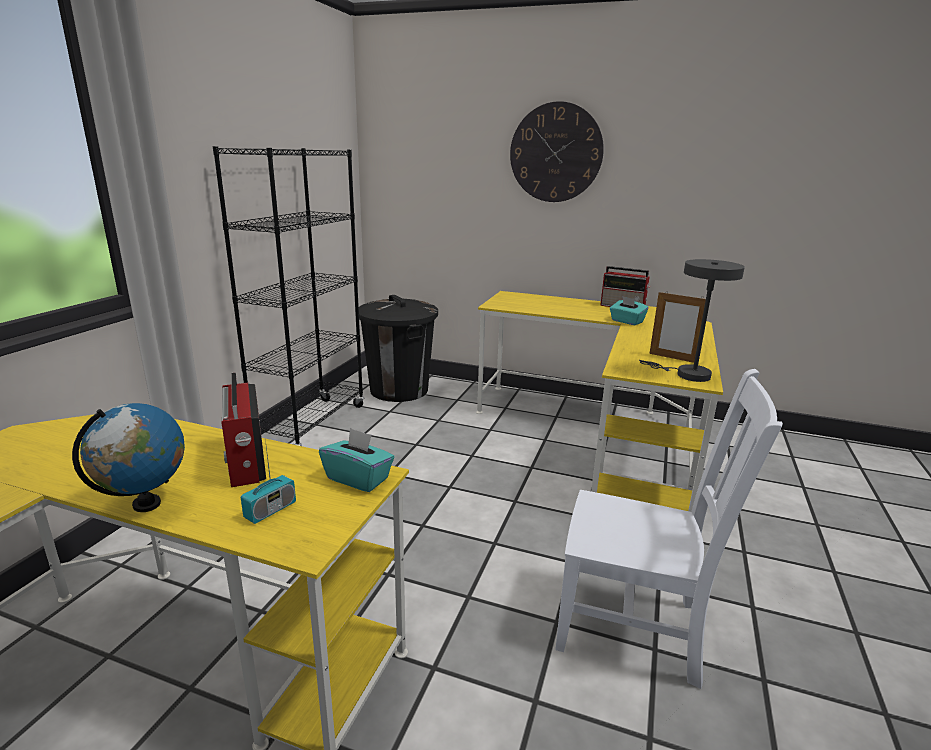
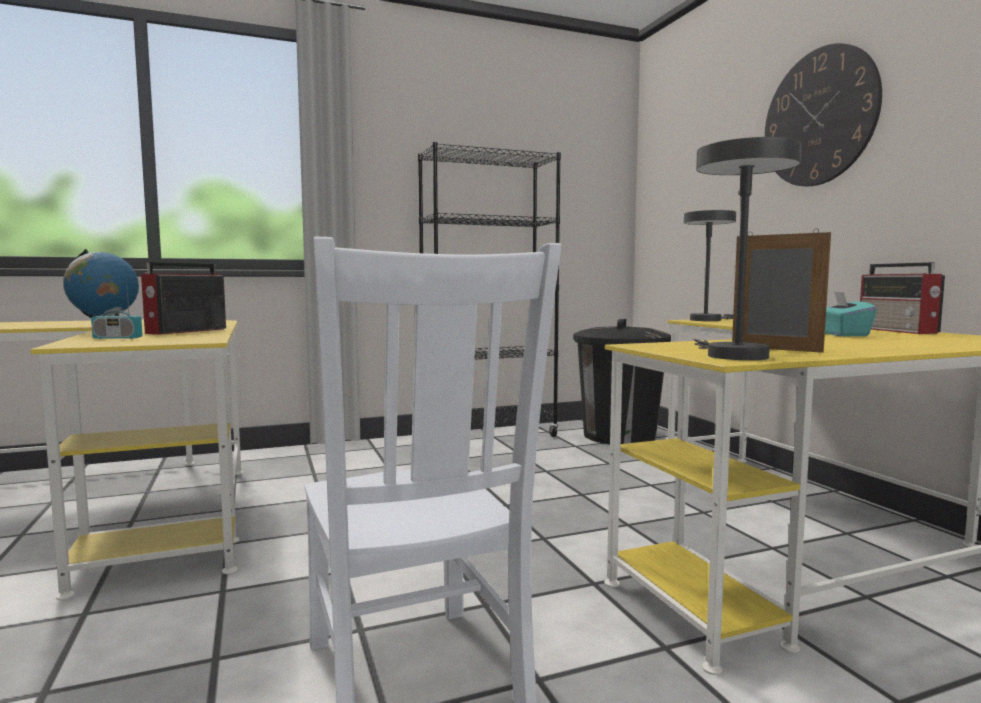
camera: 50 degrees right, 15 degrees down
(358, 478) = (191, 340): turquoise tissue box -> none
(499, 302) = (708, 320): none -> grey table lamp
(673, 358) = (775, 349): picture frame -> picture frame turned 135 degrees clockwise

